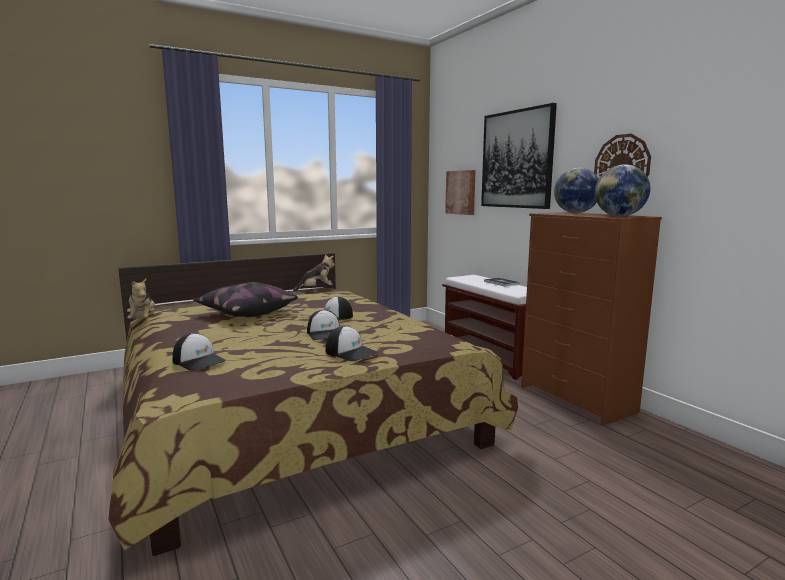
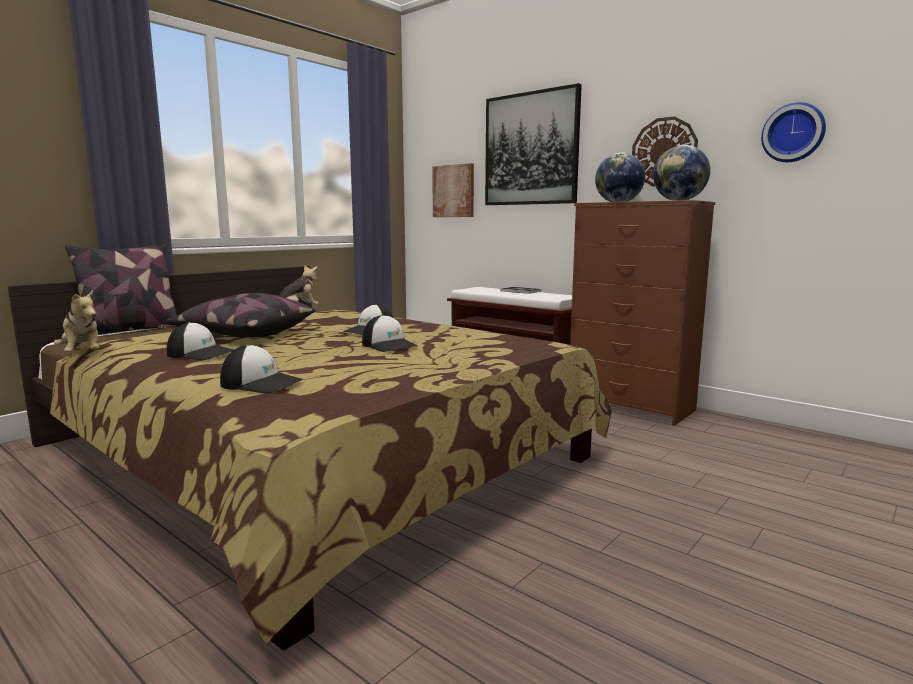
camera: 20 degrees left, 0 degrees up
(193, 299) = (130, 330): none -> pillow
(351, 352) = (450, 358): cap -> cap (201, 354)
(740, 152) = (793, 133): none -> wall clock

